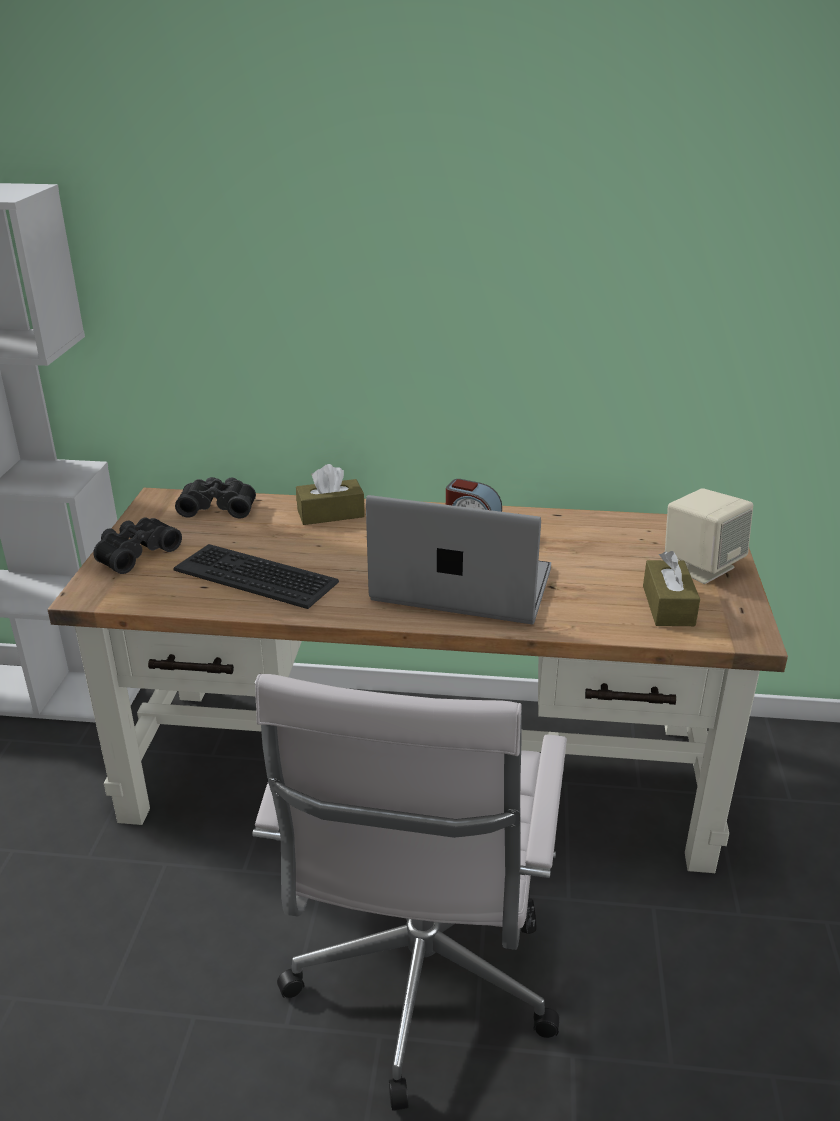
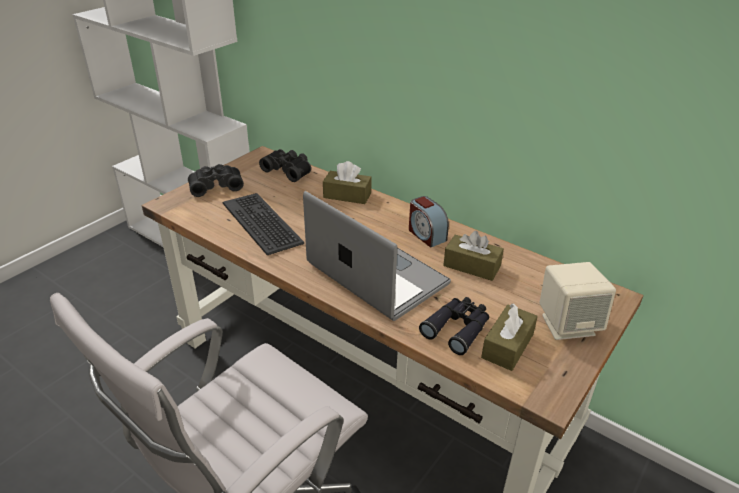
camera: 30 degrees right, 5 degrees up
(554, 544) = (472, 266): none -> brown tissue box
(604, 607) = (457, 328): none -> black binoculars

